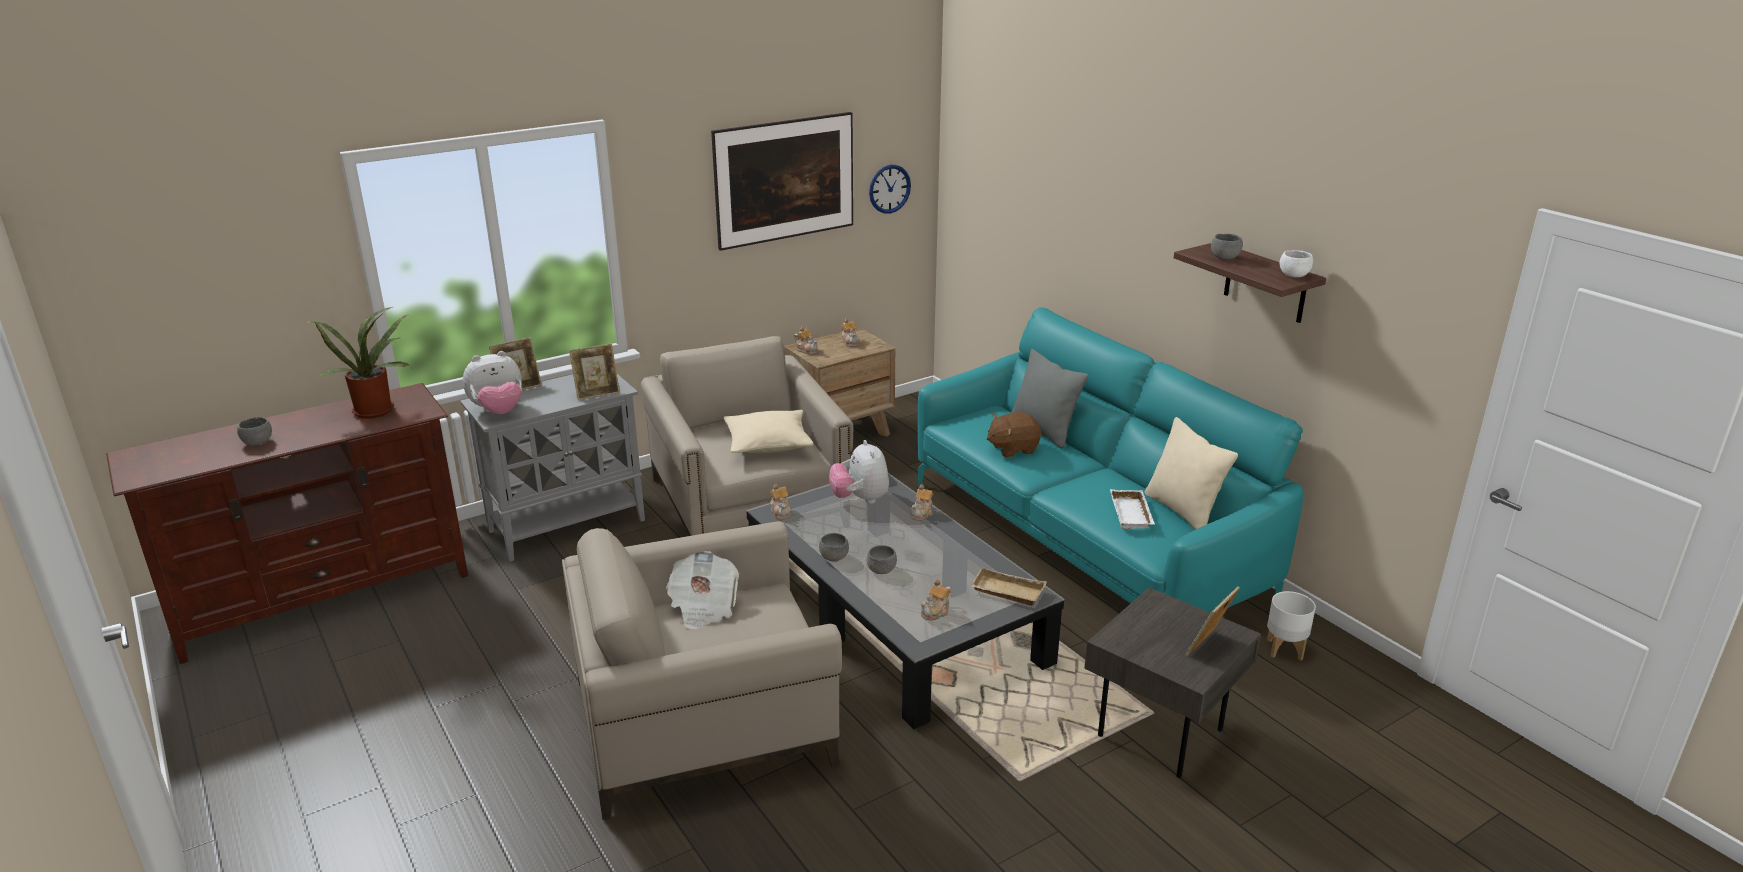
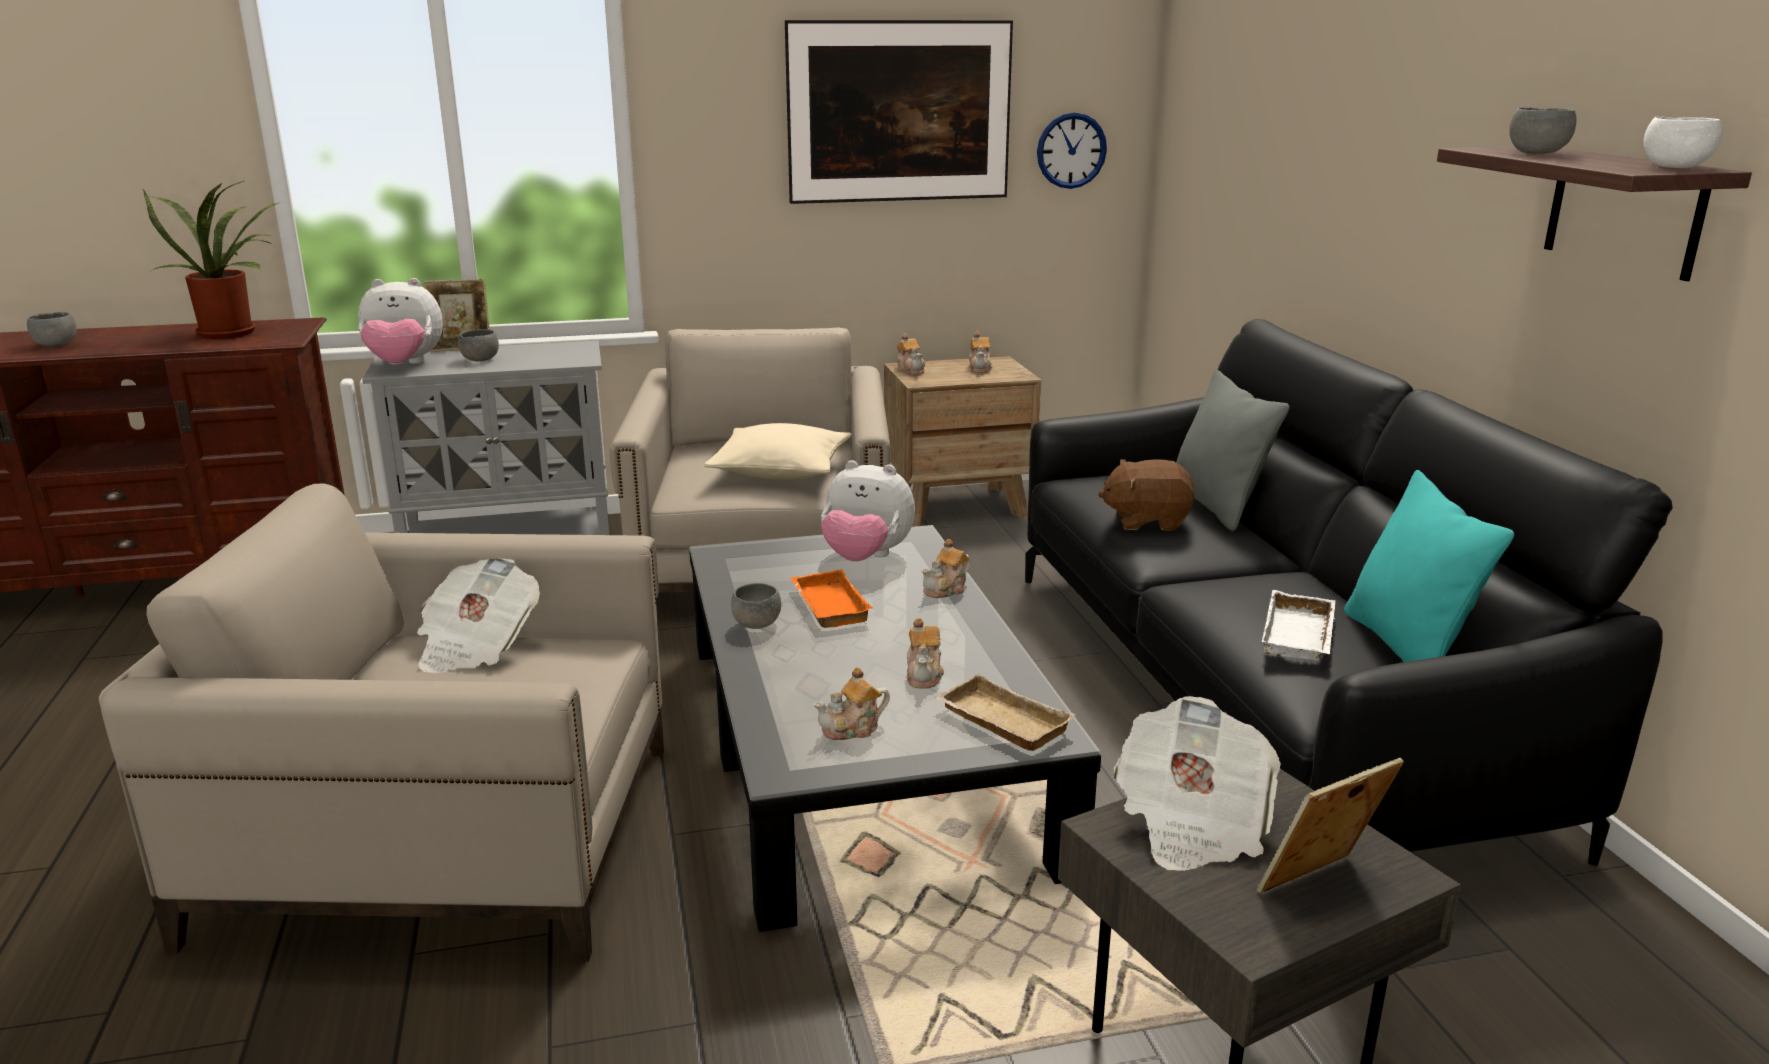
camera: 20 degrees right, 5 degrees down
(597, 393) = (547, 362): picture frame -> none
(781, 512) = (734, 556): teapot -> teapot (924, 675)
(860, 499) = (866, 558): plush toy -> plush toy turned 75 degrees counterclockwise
(863, 537) = (827, 605): none -> orange tray
(881, 570) = (815, 653): grey bowl -> grey bowl (480, 360)
(1084, 539) = (1255, 695): turquoise sofa -> black sofa
(1142, 629) = (1191, 823): none -> newspaper
(1183, 511) = (1407, 647): beige pillow -> turquoise pillow
(1285, 649) = (1579, 956): white planter -> none

